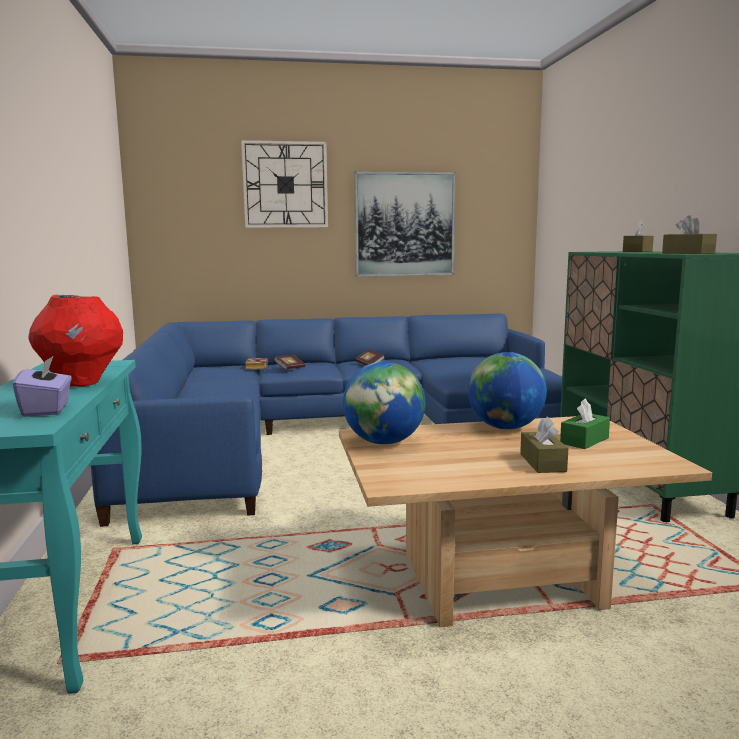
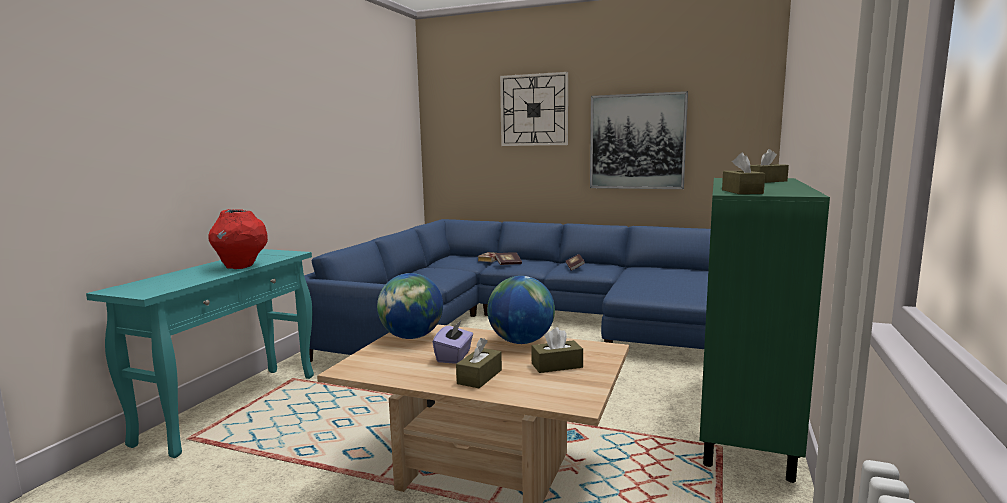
camera: 30 degrees right, 0 degrees up
(47, 409) = (181, 283): purple tissue box -> purple tissue box (454, 356)
(584, 440) = (557, 365): green tissue box -> brown tissue box

